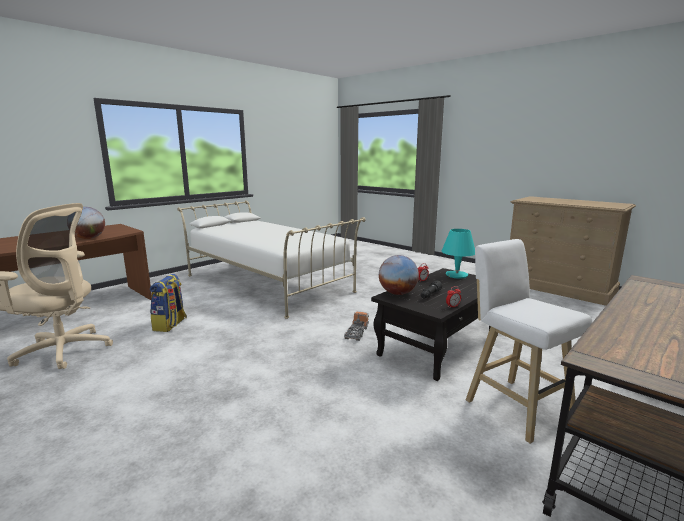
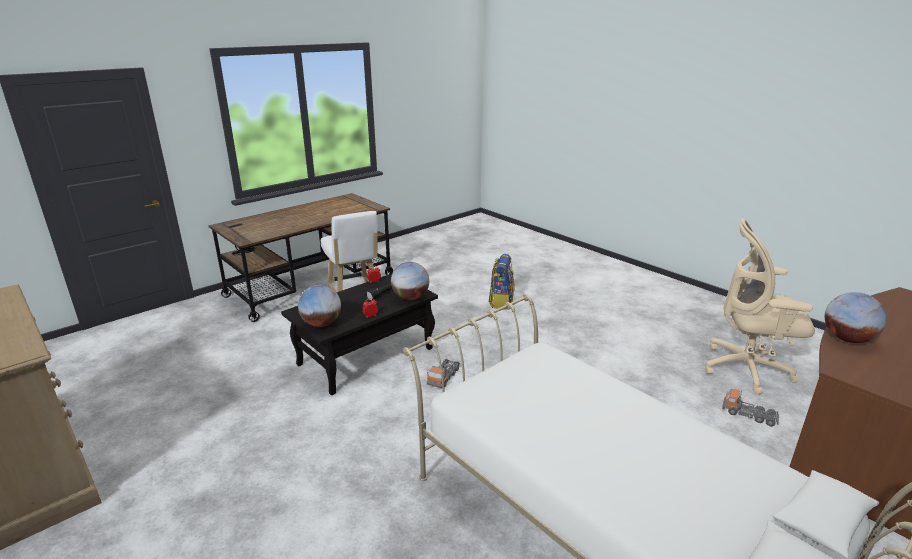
camera: 175 degrees left, 10 degrees up
(125, 321) = (749, 415): none -> toy truck
(170, 325) = (677, 403): backpack -> backpack (501, 302)
(456, 275) = (321, 324): turquoise table lamp -> globe

